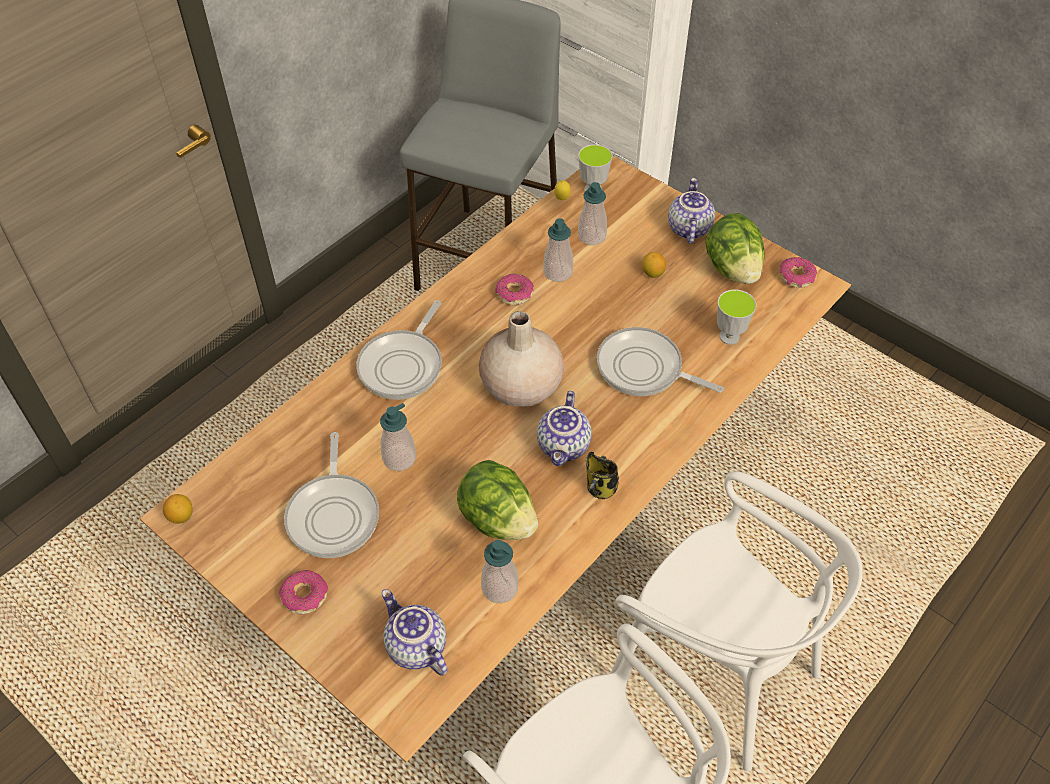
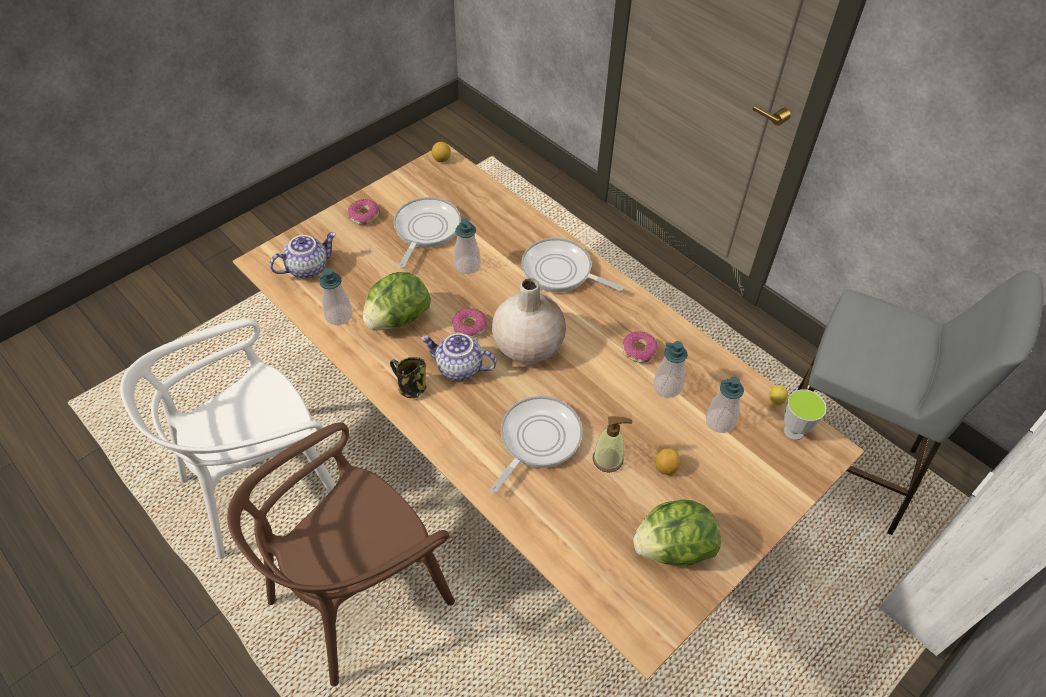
camera: 95 degrees right, 0 degrees up
(334, 514) = (425, 230): frying pan -> frying pan turned 105 degrees clockwise
(653, 314) = (608, 459): none -> soap dispenser
(688, 228) = (737, 514): teapot -> none
(715, 670) = (359, 594): white chair -> brown chair
(729, 337) = (572, 523): cup -> none
(796, 277) = (659, 614): donut -> donut (469, 327)

